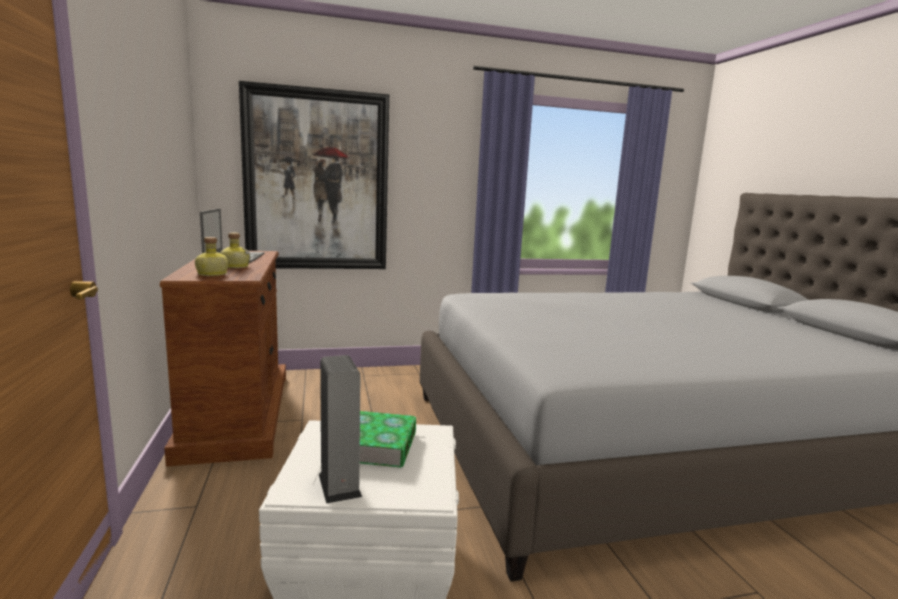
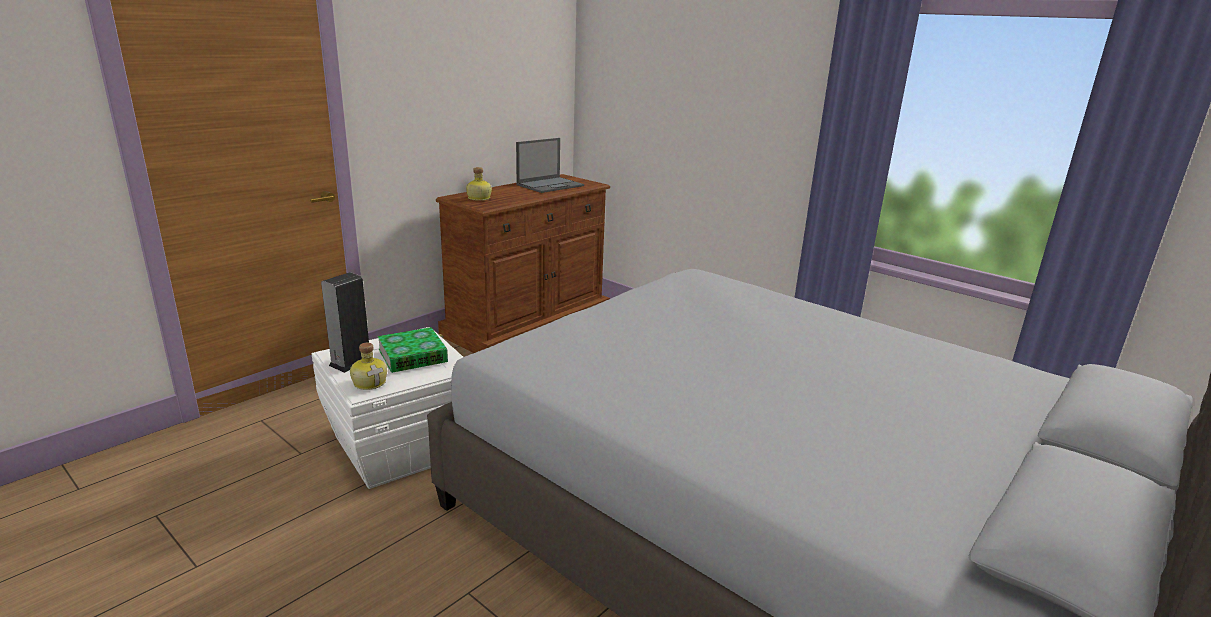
camera: 55 degrees right, 10 degrees up
(235, 266) = (516, 194): bottle -> bottle (370, 382)
(317, 181) = (660, 115): picture -> none

